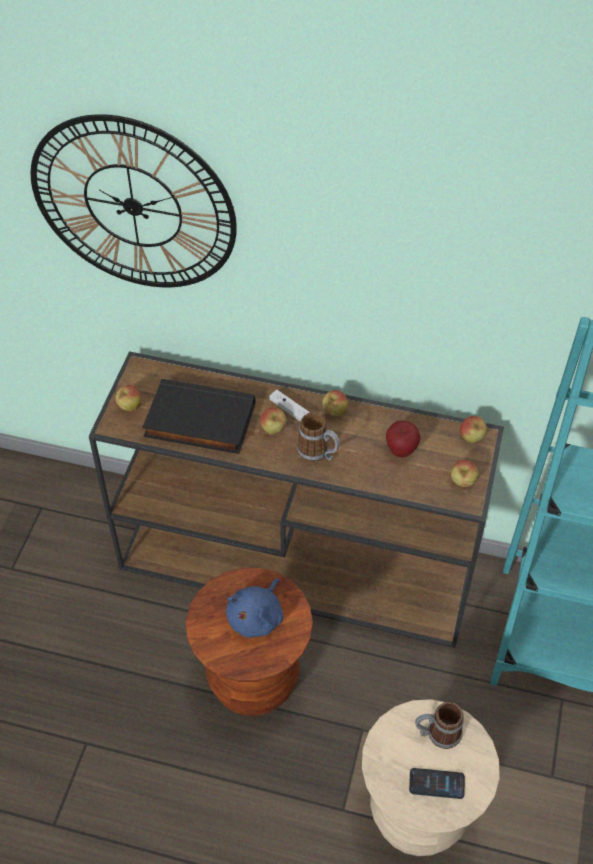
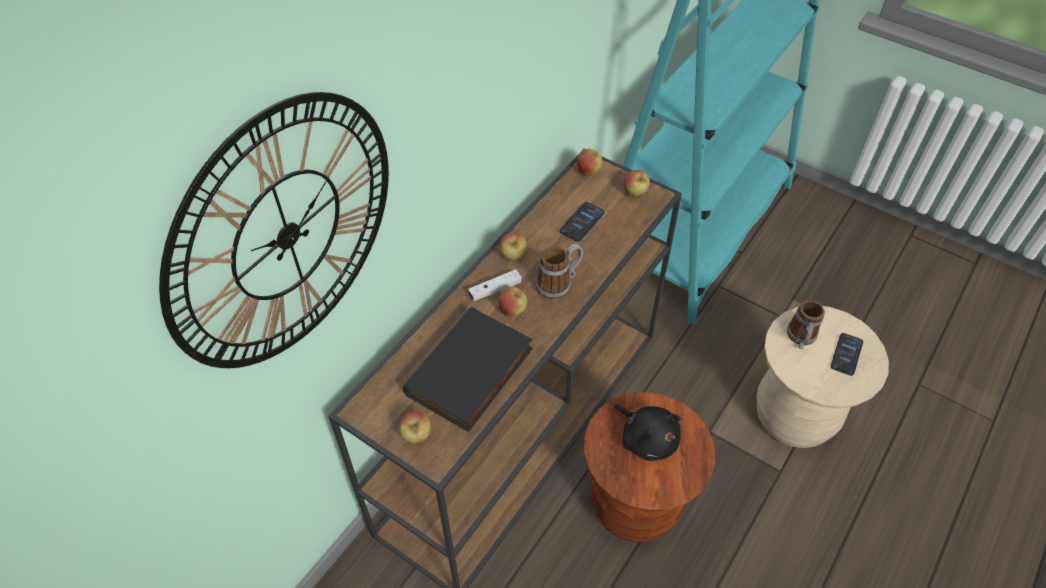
camera: 70 degrees left, 0 degrees up
(257, 617) = (647, 439): blue plush toy -> black plush toy
(401, 450) = (582, 222): apple -> phone

